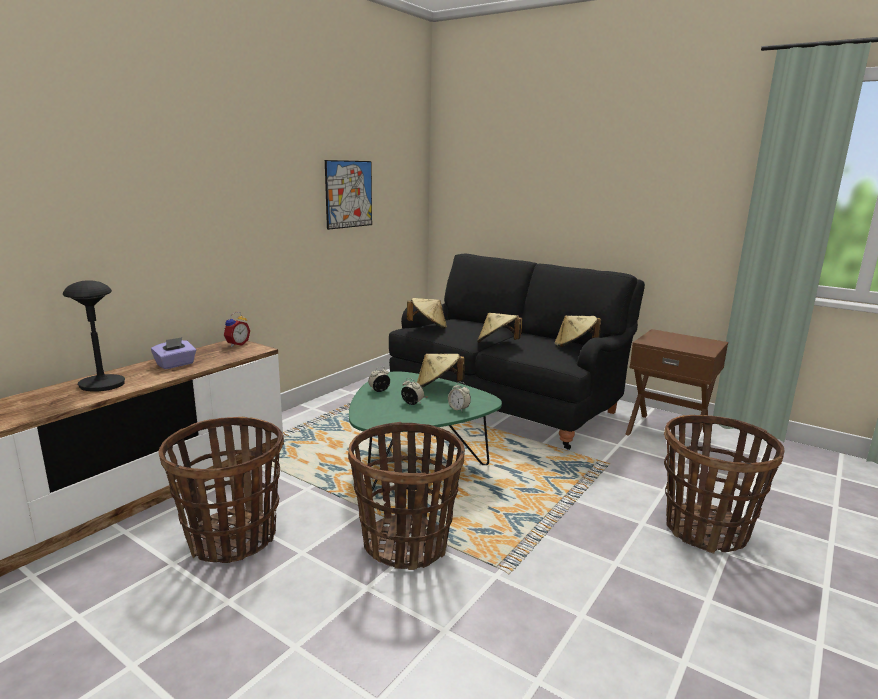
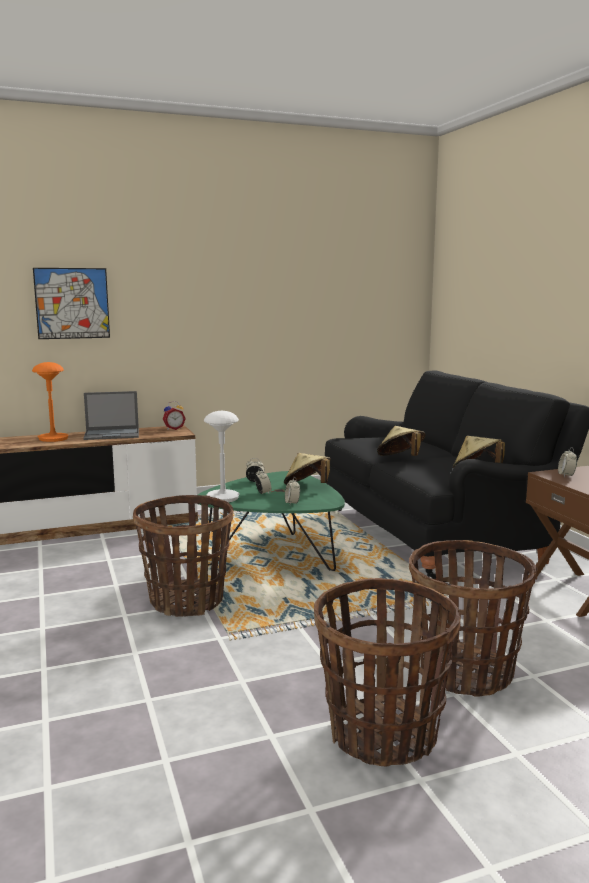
camera: 35 degrees right, 5 degrees down
(102, 384) = (53, 438): black table lamp -> orange table lamp
(175, 364) = (112, 434): purple tissue box -> laptop
(232, 539) = (88, 565): basket -> basket (382, 734)
(349, 194) = (317, 307): picture -> picture (72, 303)
(384, 418) = (222, 497): none -> white table lamp
(428, 327) = (359, 438): beige hat -> none
(660, 341) = (566, 475): none -> alarm clock

